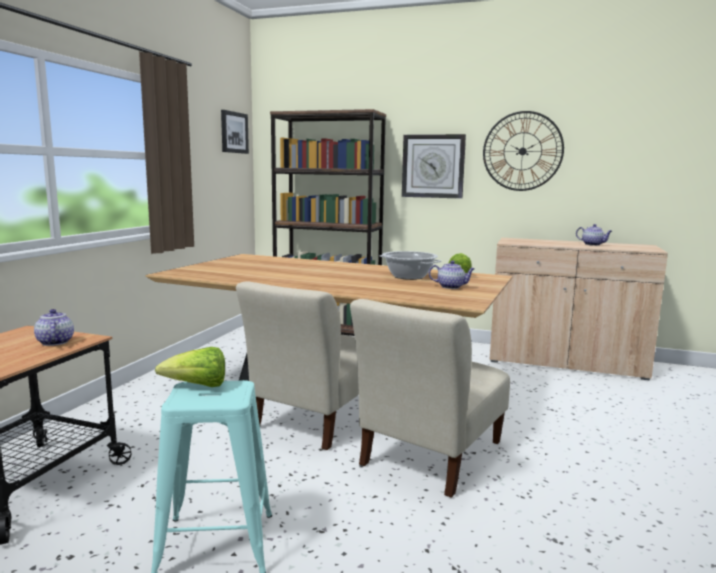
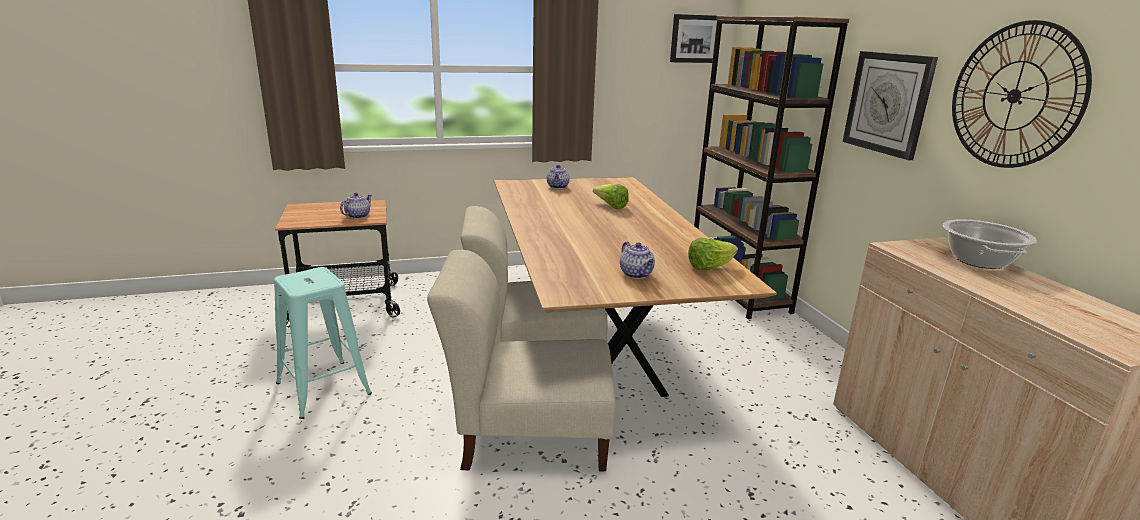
camera: 55 degrees right, 10 degrees up
(198, 386) = (317, 273): lettuce -> lettuce (611, 206)
(408, 276) = (654, 248): cooking pot -> cooking pot (978, 261)
(593, 244) = (1045, 297): teapot -> teapot (558, 187)

